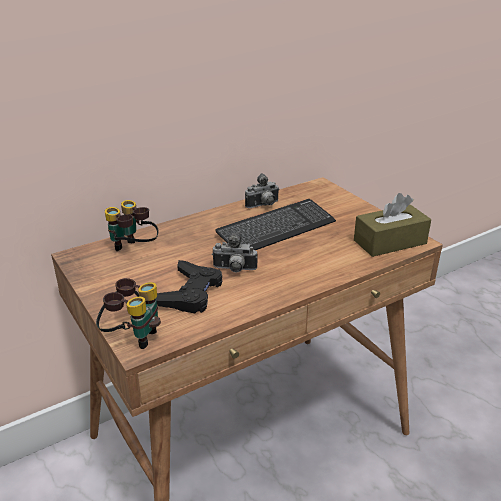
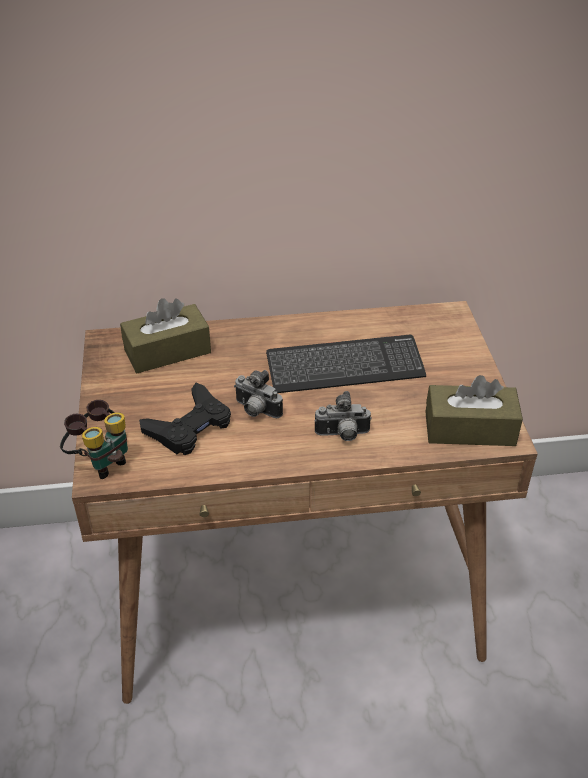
camera: 25 degrees right, 10 degrees up
(133, 251) = (167, 351): binoculars -> brown tissue box
(263, 205) = (355, 327): camera -> camera (342, 435)

